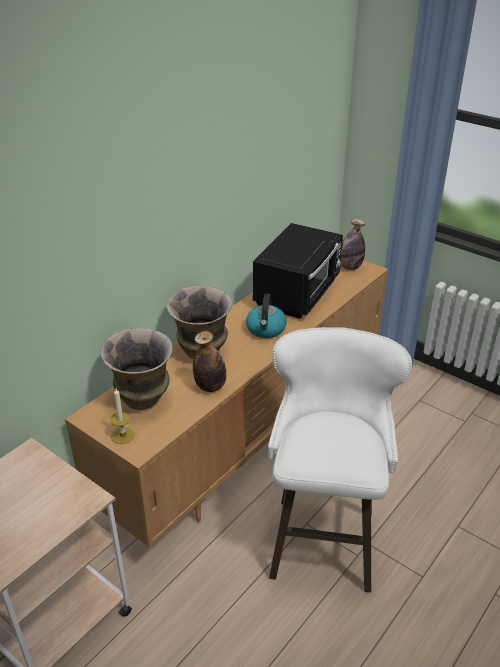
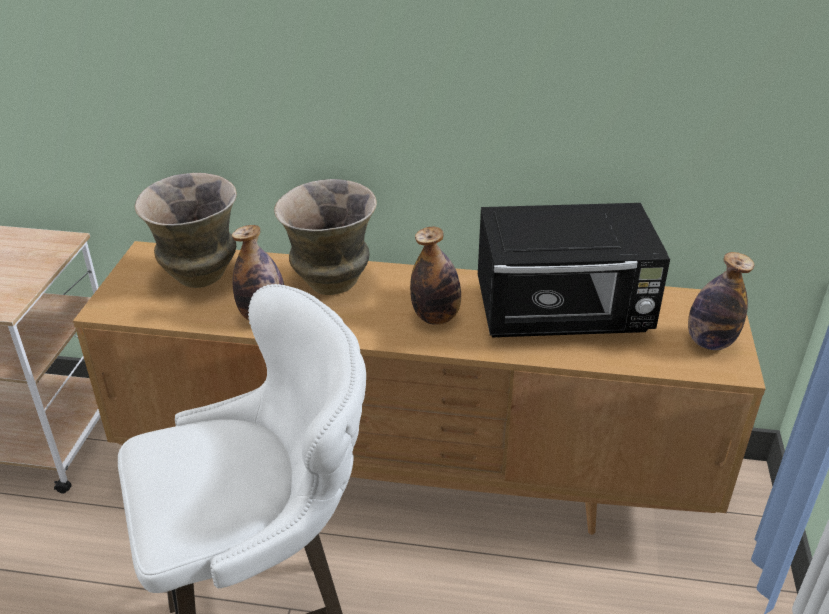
camera: 60 degrees right, 0 degrees up
(123, 435) = (125, 288): candle -> none
(266, 329) = (436, 317): kettle -> bottle

